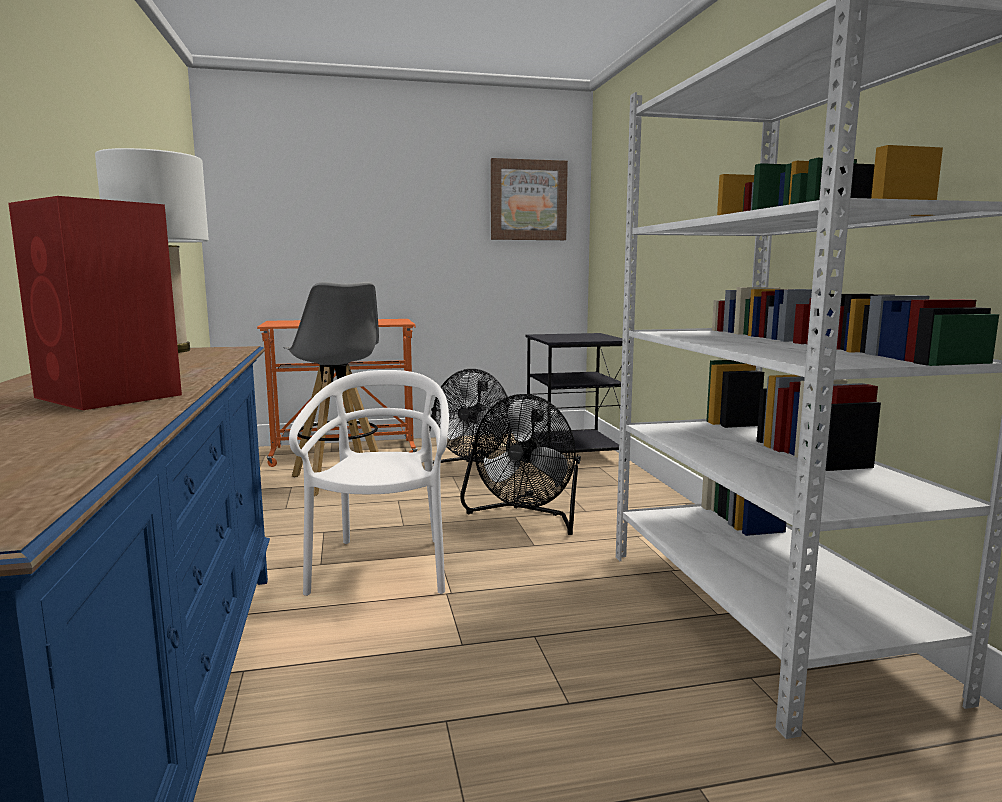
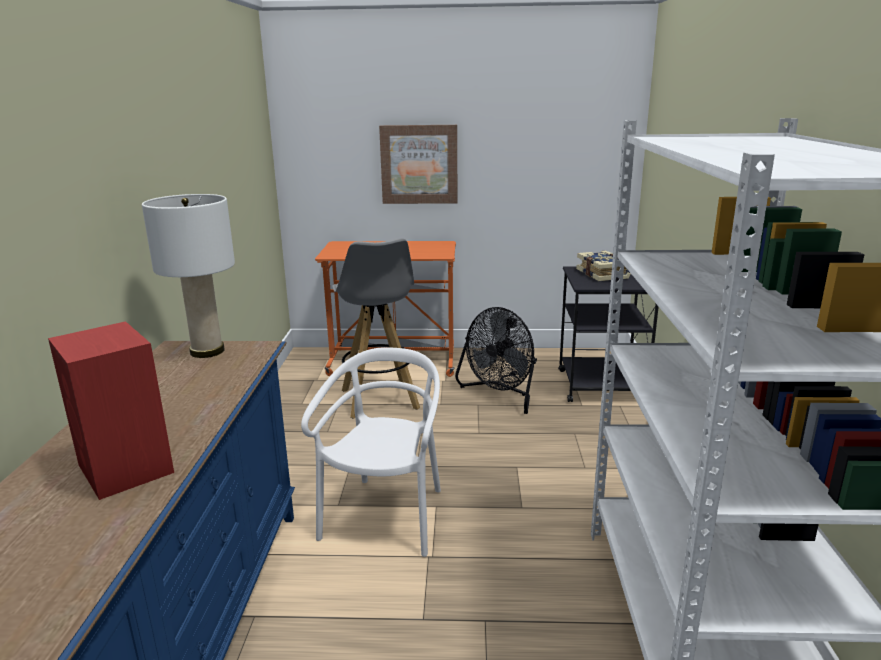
camera: 15 degrees right, 10 degrees up
(524, 515) = (526, 466): black fan -> none
(528, 200) = (579, 124): picture -> picture (419, 164)
(568, 336) = (603, 274): none -> book

